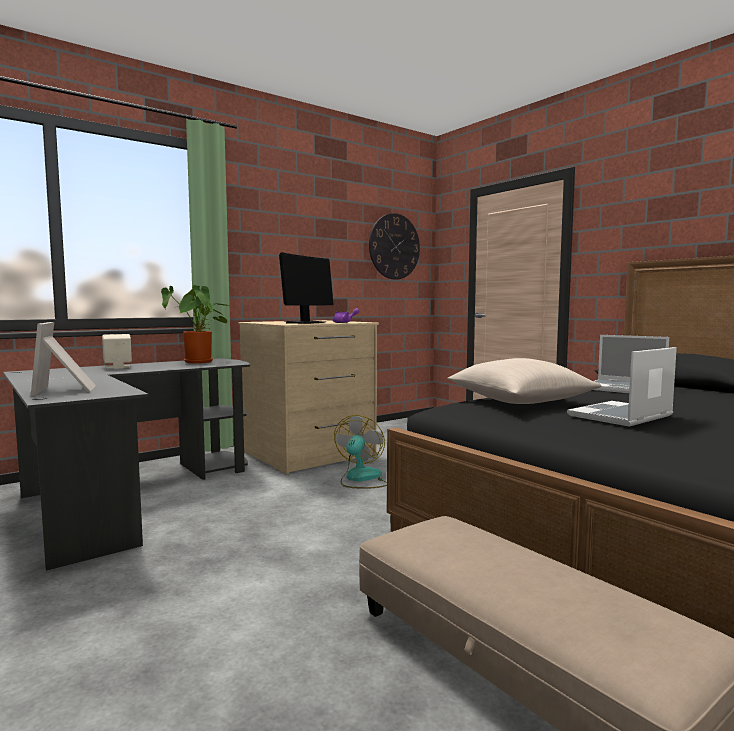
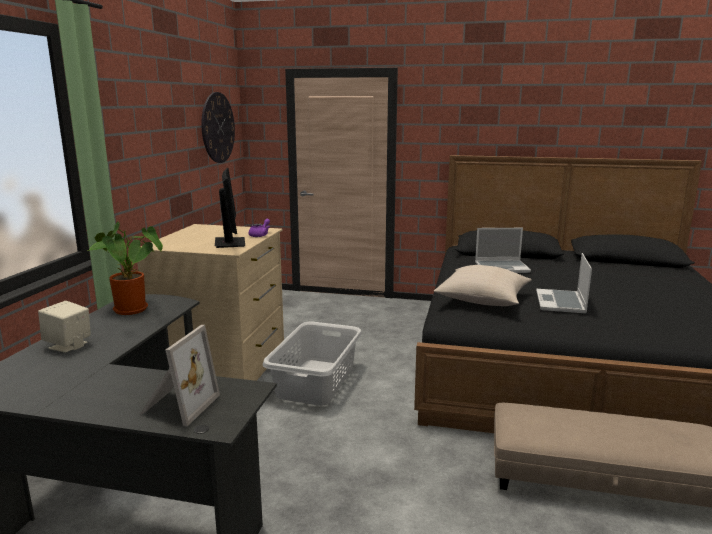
camera: 40 degrees left, 10 degrees up
(67, 389) = (178, 405): picture frame -> picture frame turned 105 degrees counterclockwise
(361, 479) = (315, 382): fan -> grey laundry basket

